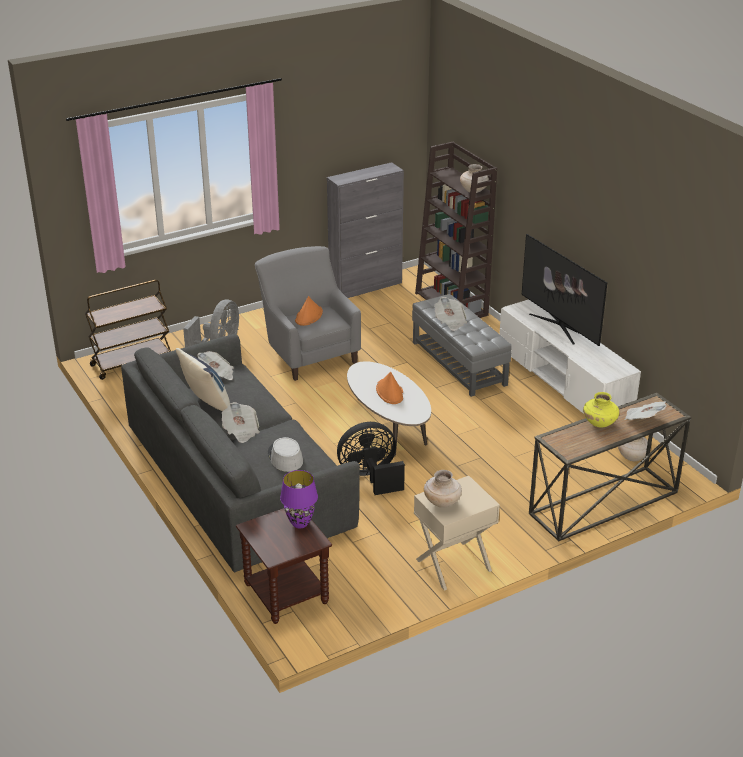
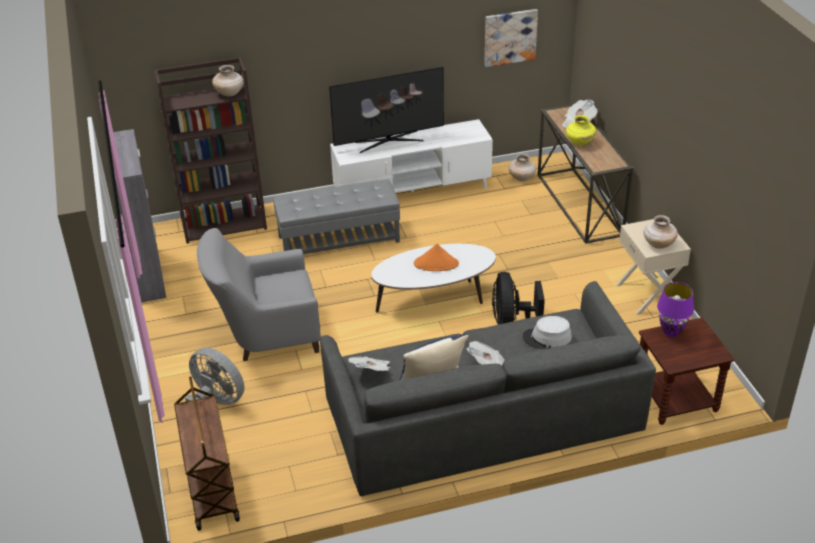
camera: 75 degrees left, 5 degrees up
(309, 316) = (278, 290): orange hat -> none
(450, 322) = (333, 204): newspaper -> none
(681, 302) = (510, 37): none -> picture

